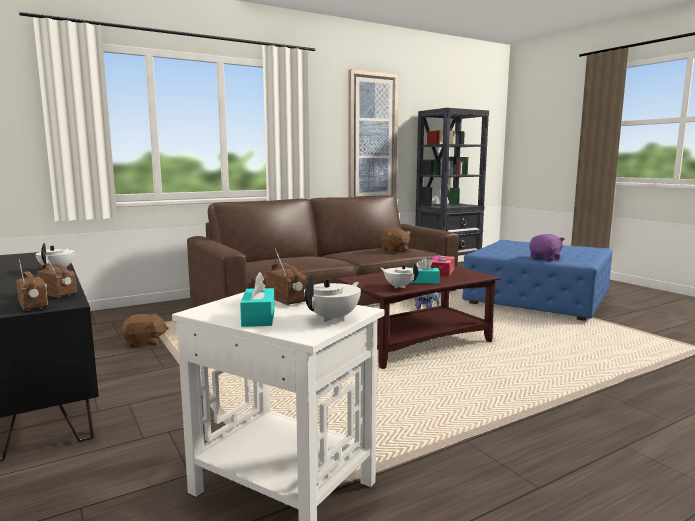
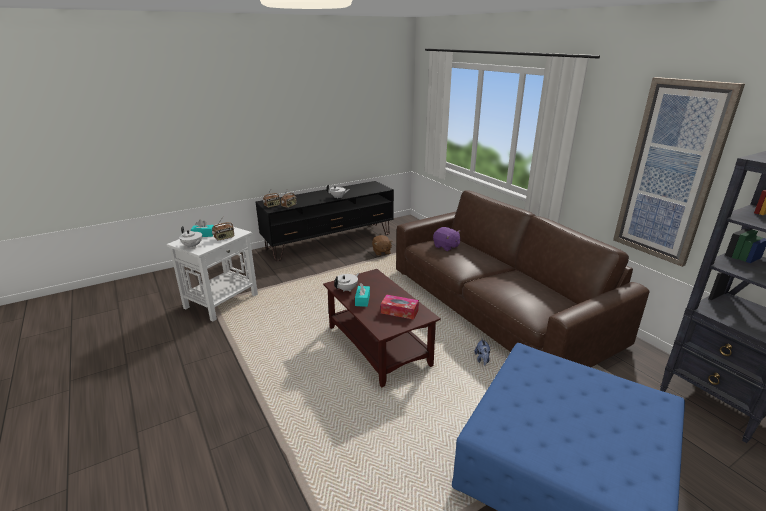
camera: 90 degrees right, 15 degrees up
(394, 250) = (517, 297): brown plush toy -> none
(545, 258) = (508, 403): purple plush toy -> purple plush toy (446, 247)

